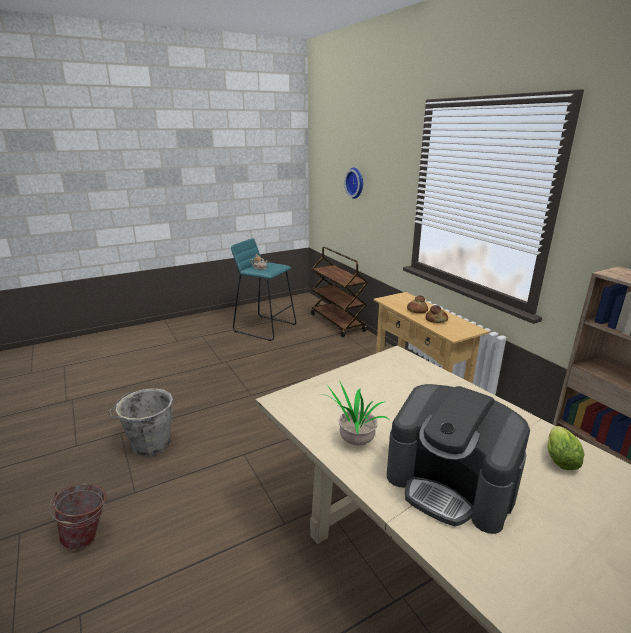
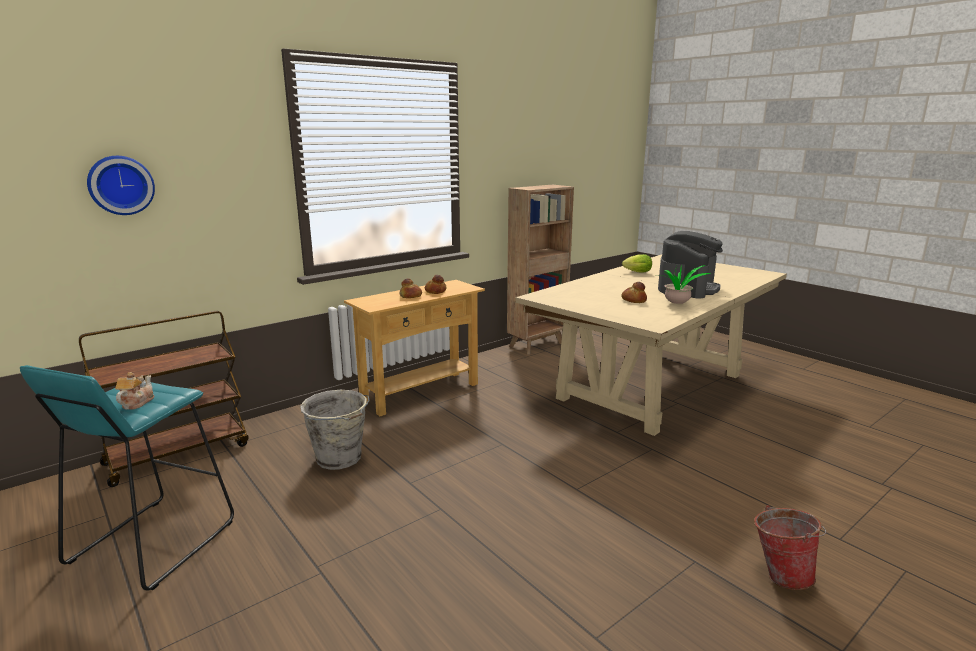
camera: 100 degrees left, 5 degrees down
(150, 445) = (606, 583): grey bucket -> grey bucket (340, 459)
(379, 412) = (634, 300): none -> bread

